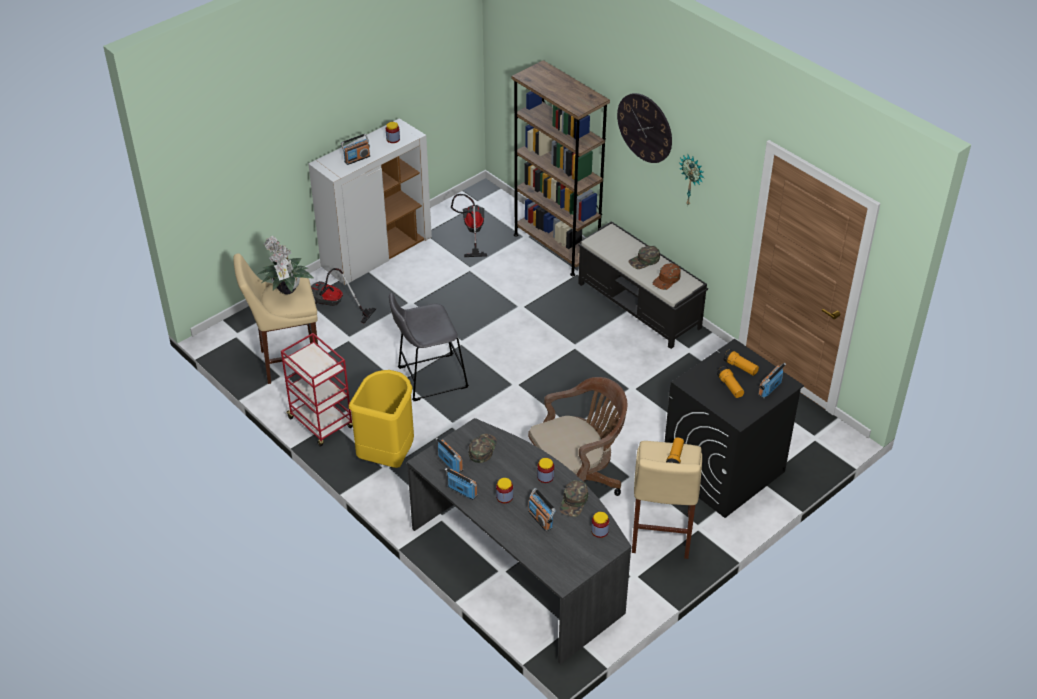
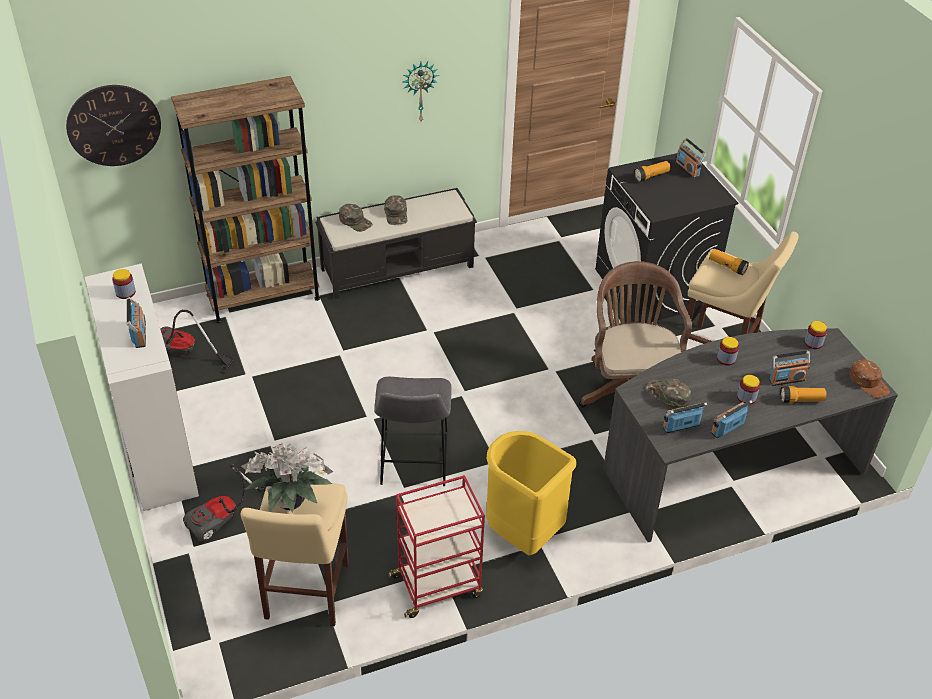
camera: 70 degrees left, 0 degrees up
(574, 502) = (768, 349): green cap -> green cap (355, 221)
(645, 127) = (345, 76): wall clock -> wall clock (114, 125)
(667, 280) = (435, 209): brown cap -> brown cap (869, 382)
(730, 387) = (676, 190): flashlight -> flashlight (801, 400)

